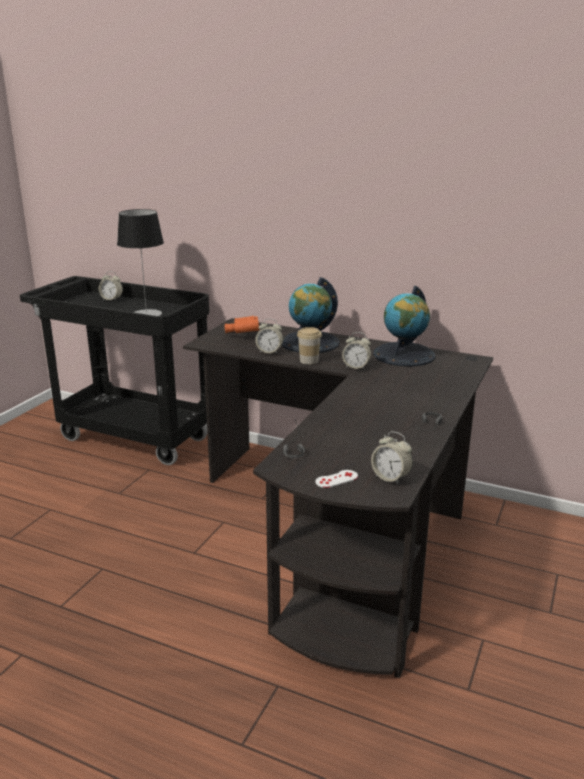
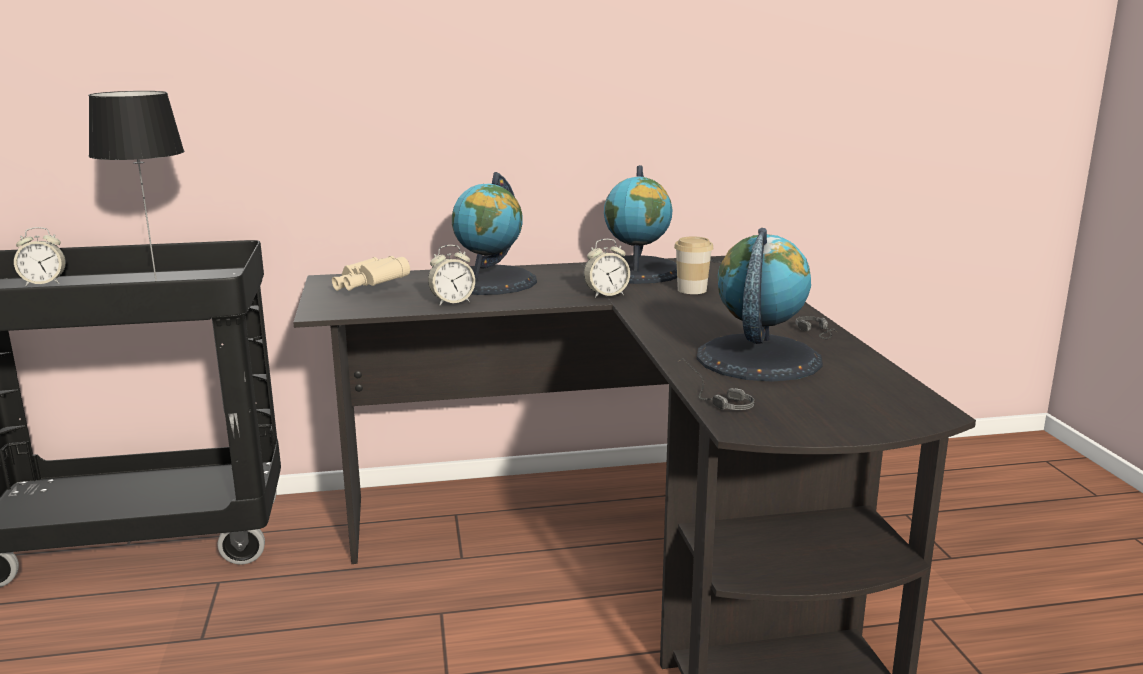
camera: 35 degrees left, 5 degrees down
(243, 334) = (369, 289): orange binoculars -> beige binoculars
(309, 361) = (530, 301): cup -> cup (692, 290)
(336, 479) = (841, 417): white game controller -> none
(362, 431) = (758, 358): none -> globe
(390, 478) = (894, 396): alarm clock -> none

